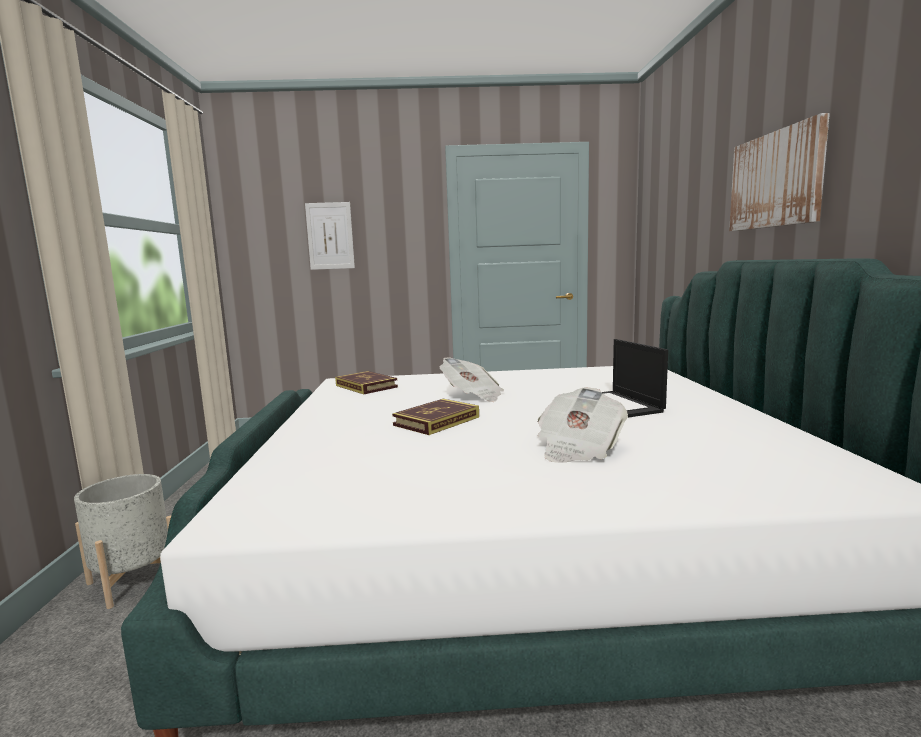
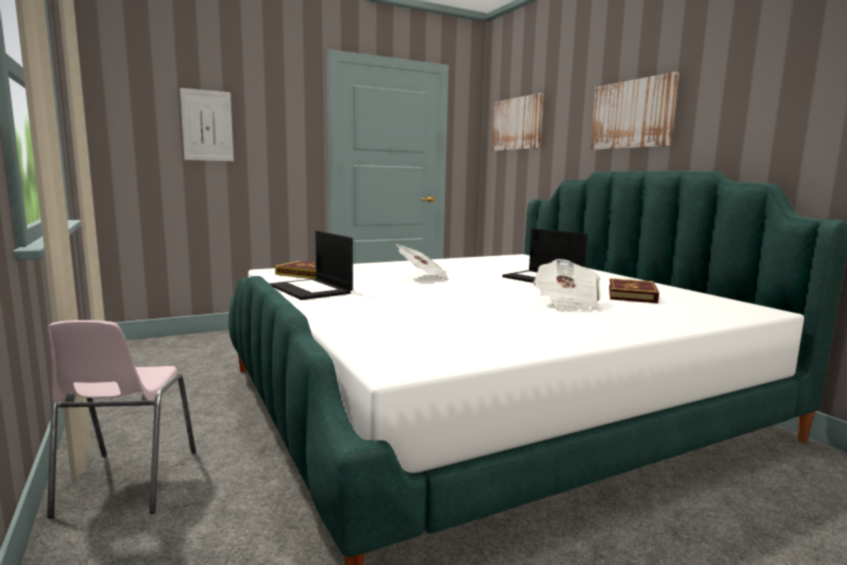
camera: 25 degrees left, 0 degrees up
(134, 580) = (126, 483): grey planter -> pink chair
(334, 407) = (312, 289): none -> laptop
(436, 421) = (428, 294): book -> book (631, 295)
(665, 202) = (517, 124): none -> picture

